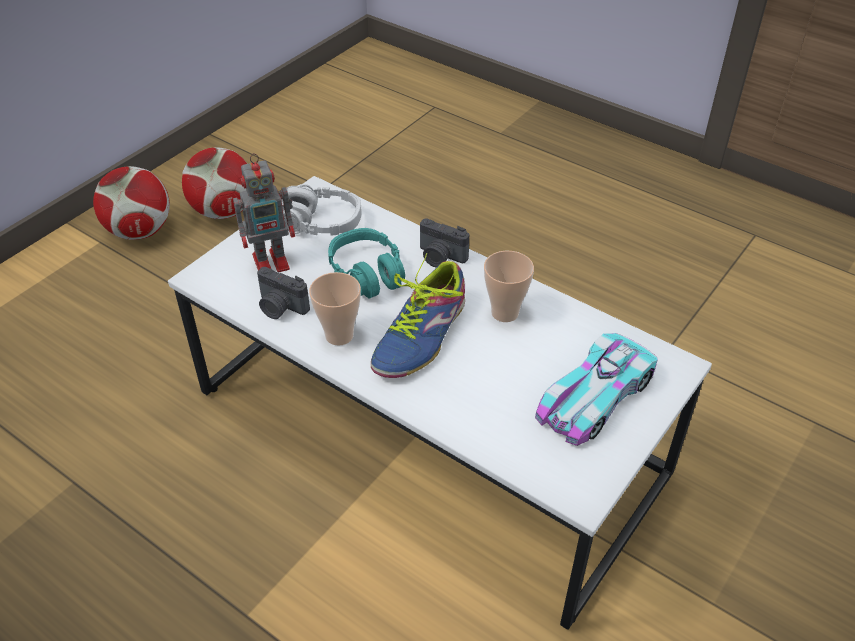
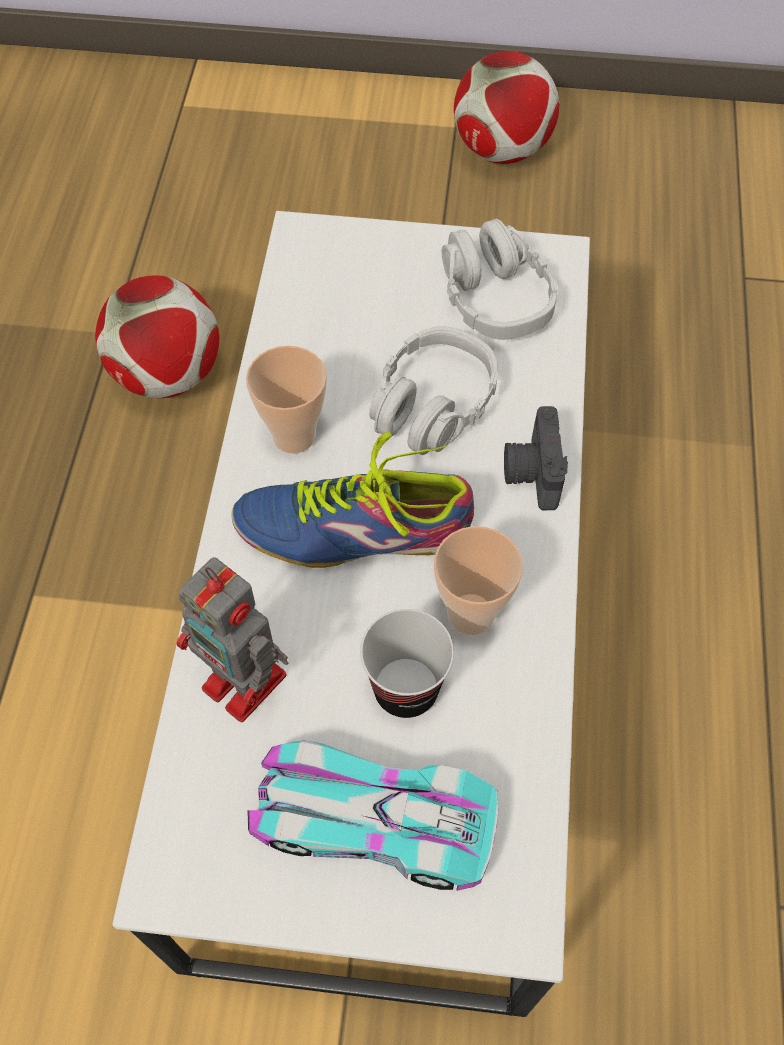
camera: 60 degrees right, 15 degrees up
(224, 211) = (605, 203): football -> football (168, 374)
(273, 261) = (382, 290): toy robot -> toy robot (247, 684)
(280, 308) = (302, 346): camera -> none
(367, 273) = (433, 404): turquoise headphones -> grey headphones
(531, 354) = (406, 690): none -> cup

